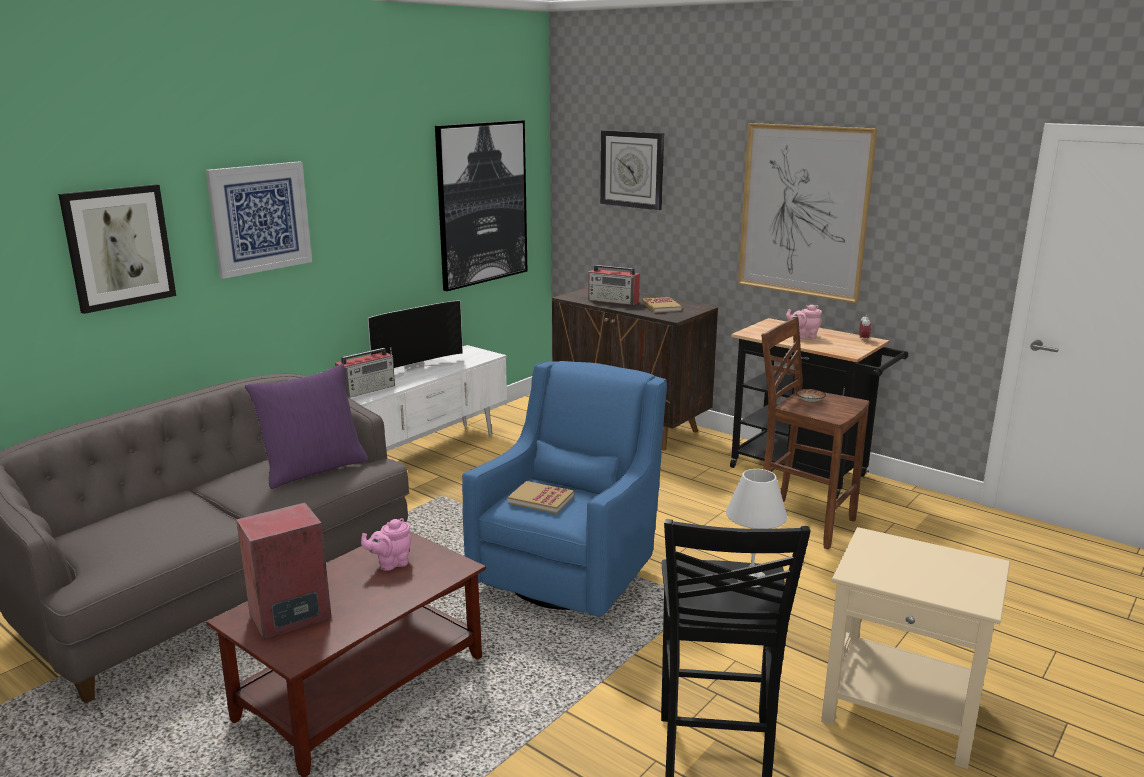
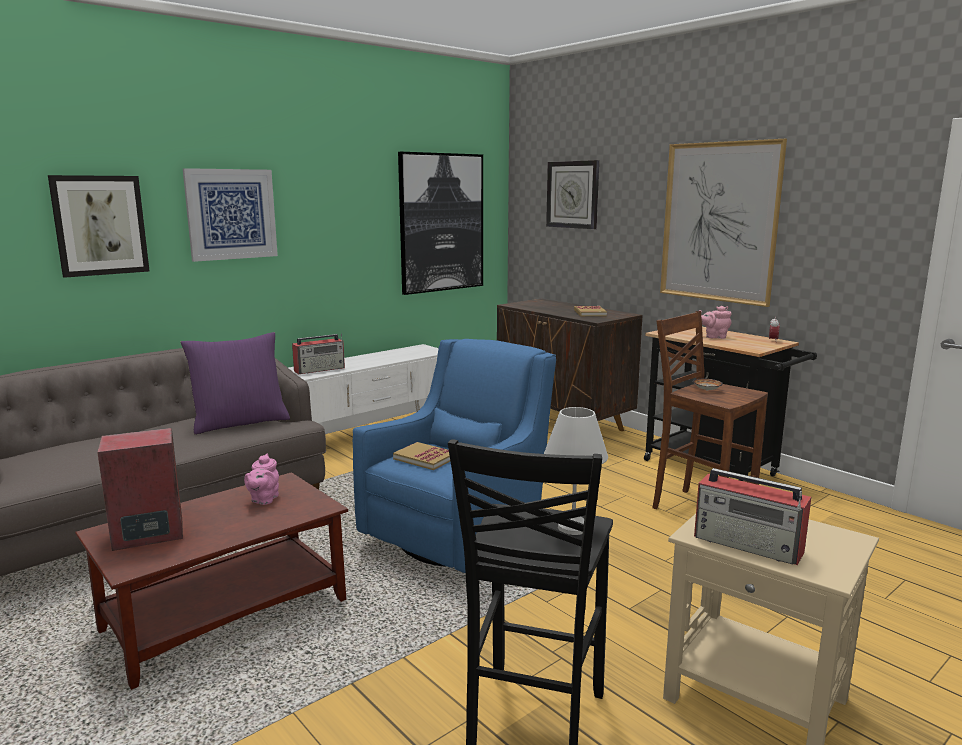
camera: 10 degrees right, 5 degrees down
(390, 563) = (263, 499): pink teapot -> pink teapot turned 60 degrees counterclockwise
(416, 367) = (370, 356): television -> none
(614, 301) = (549, 308): radio -> radio (749, 545)

